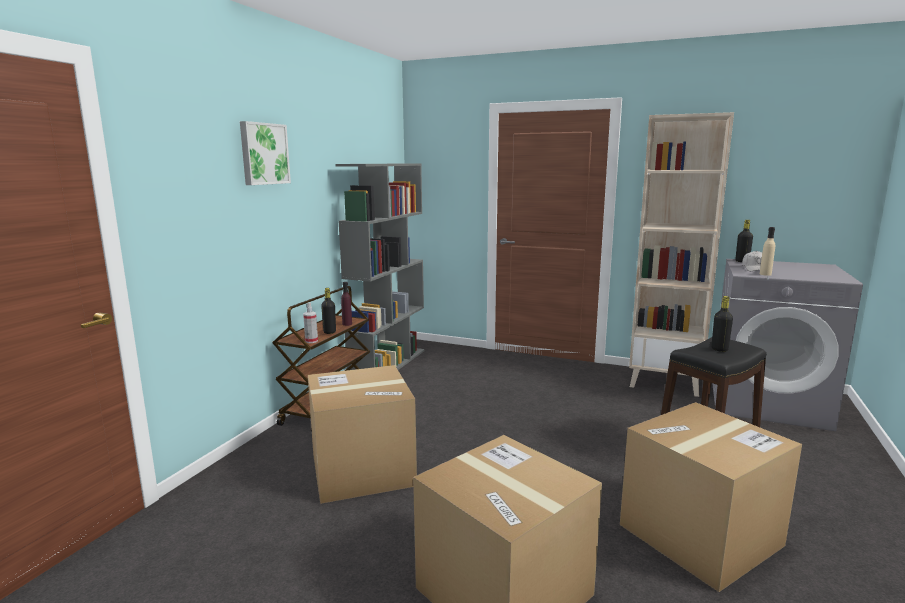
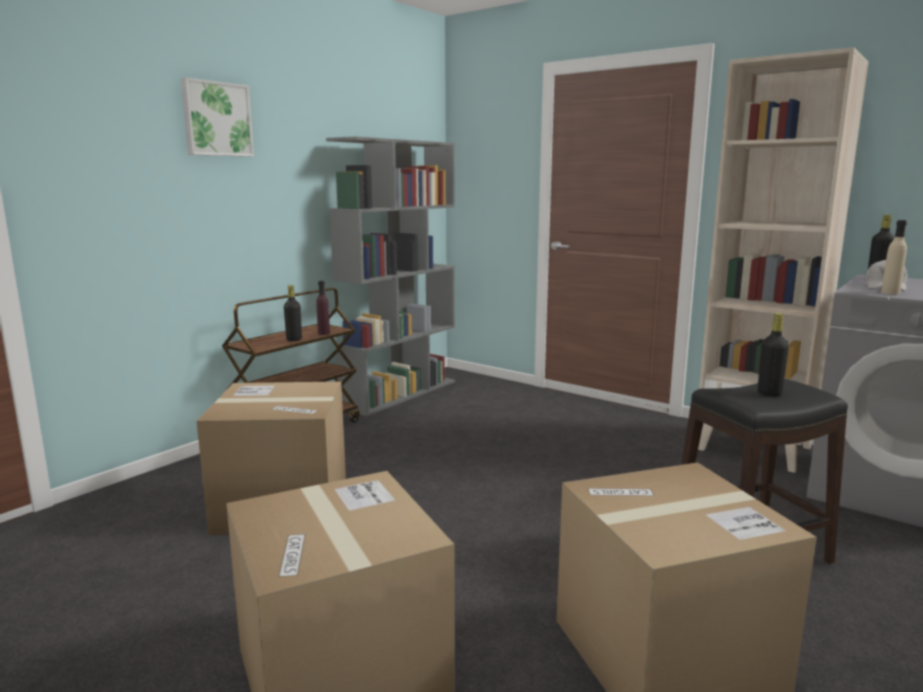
camera: 15 degrees right, 0 degrees up
(311, 341) = (263, 347): spray bottle -> none

